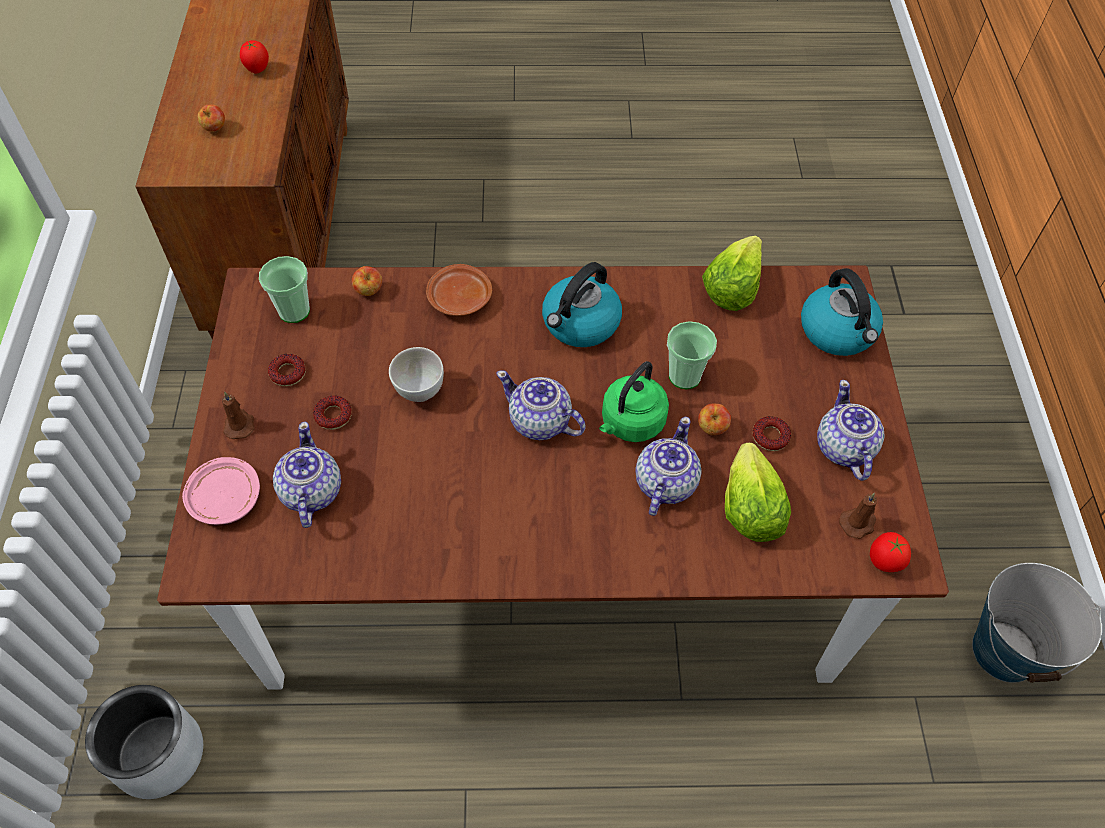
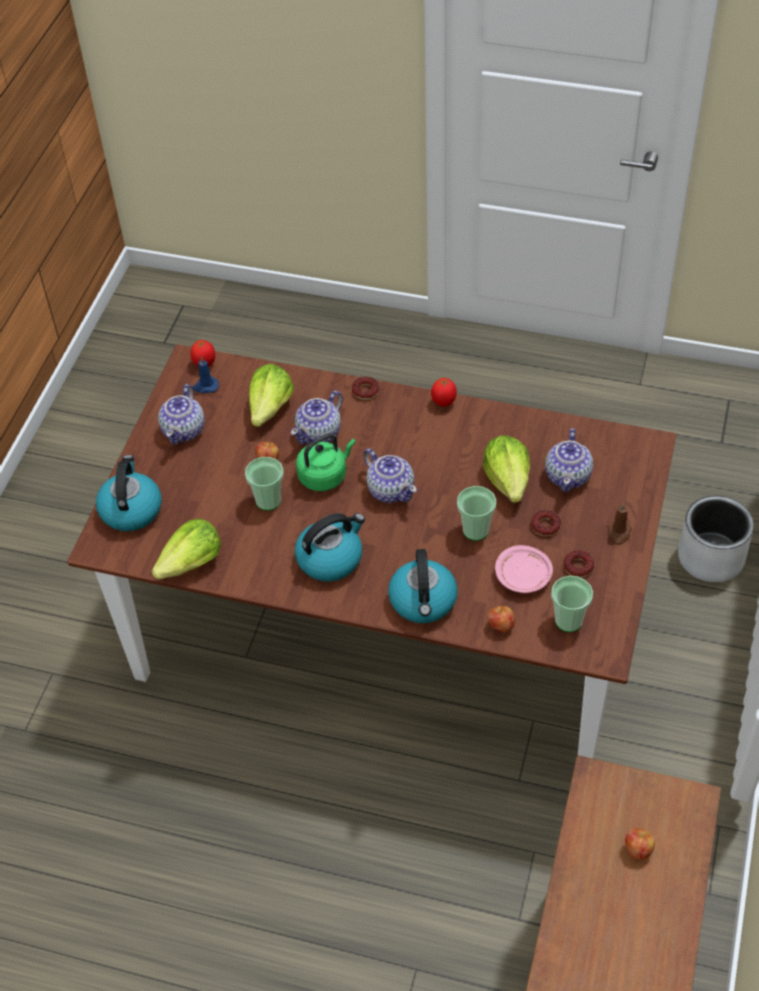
camera: 160 degrees left, 5 degrees down
(225, 497) = (630, 485): pink plate -> pink plate (523, 576)
(257, 70) = (586, 938): tomato -> tomato (444, 402)
(391, 468) = (508, 480): none -> lettuce
(419, 392) = (475, 530): white bowl -> cup
(460, 299) = (423, 601): brown plate -> kettle
(770, 436) = (230, 447): donut -> donut (365, 391)
(858, 523) = (205, 386): brown candle -> blue candle
(1005, 651) = (80, 490): bucket -> none

